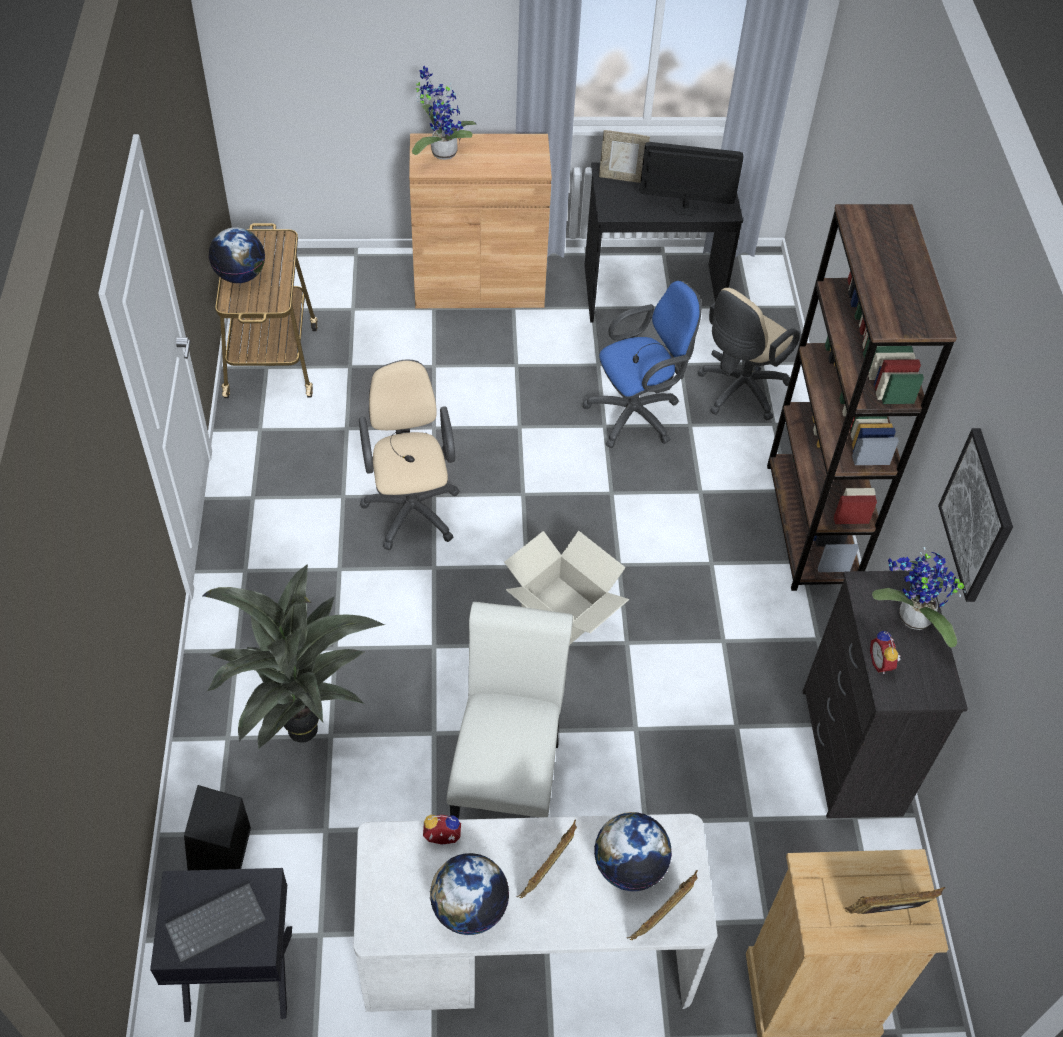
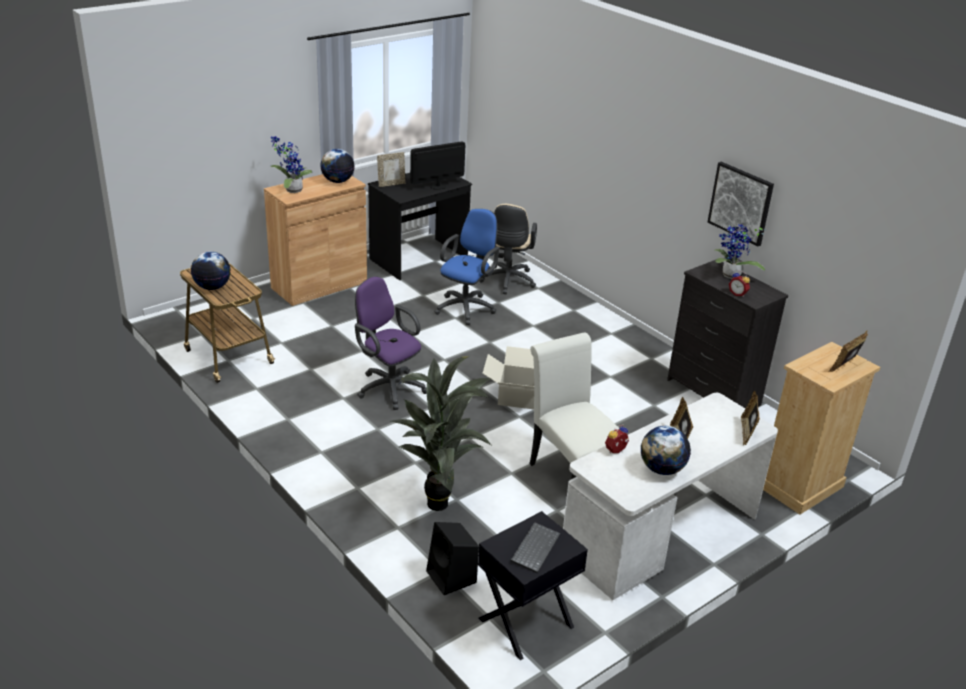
camera: 35 degrees left, 20 degrees down
(411, 506) = (388, 387): beige office chair -> purple office chair
(629, 866) = (711, 422): globe -> globe (337, 181)
(811, 526) = (599, 319): brown bookcase -> none

